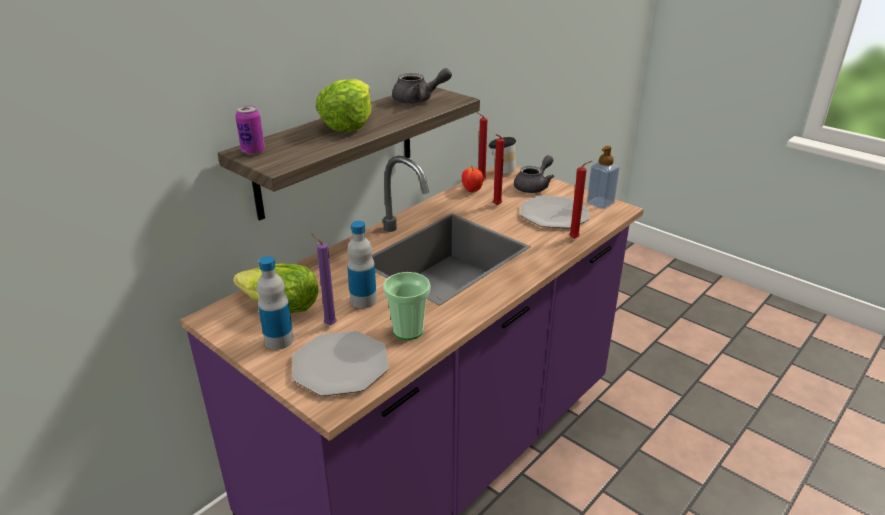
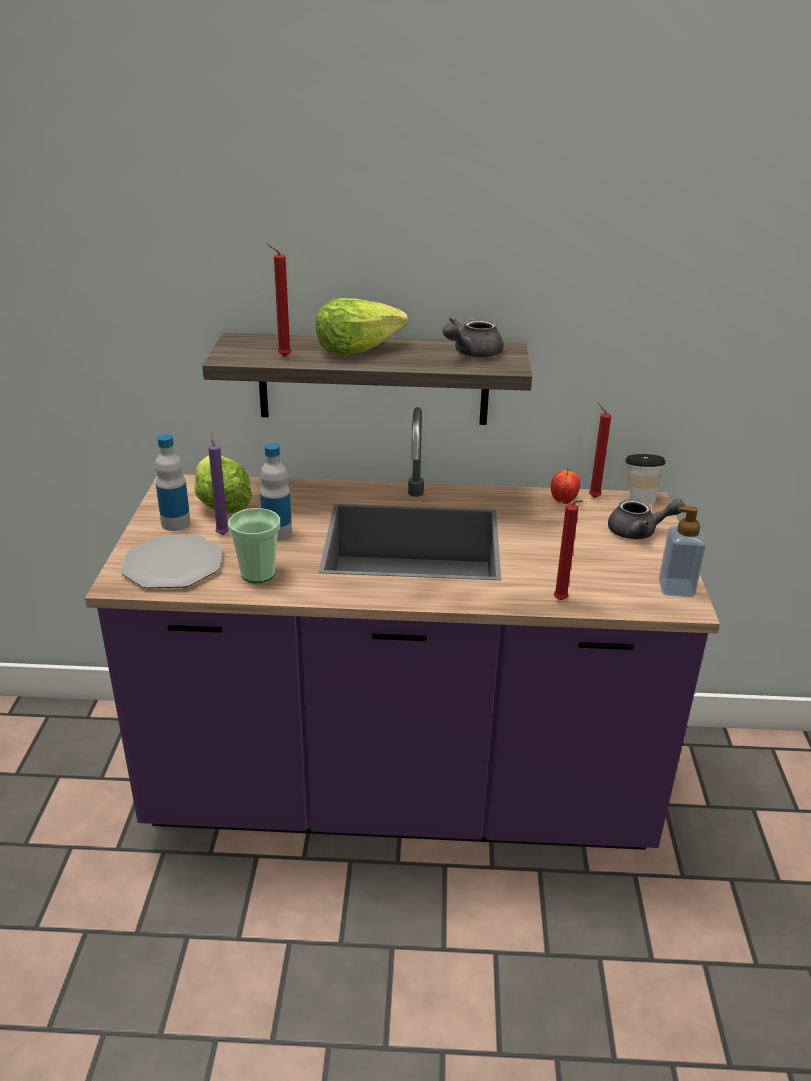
camera: 50 degrees right, 0 degrees up
(253, 151) = (241, 341): can -> none
(418, 100) = (471, 353): grey teapot -> grey teapot turned 90 degrees clockwise
(496, 205) = (554, 527): red candle -> red candle (282, 356)
(554, 214) = (596, 568): plate -> none

